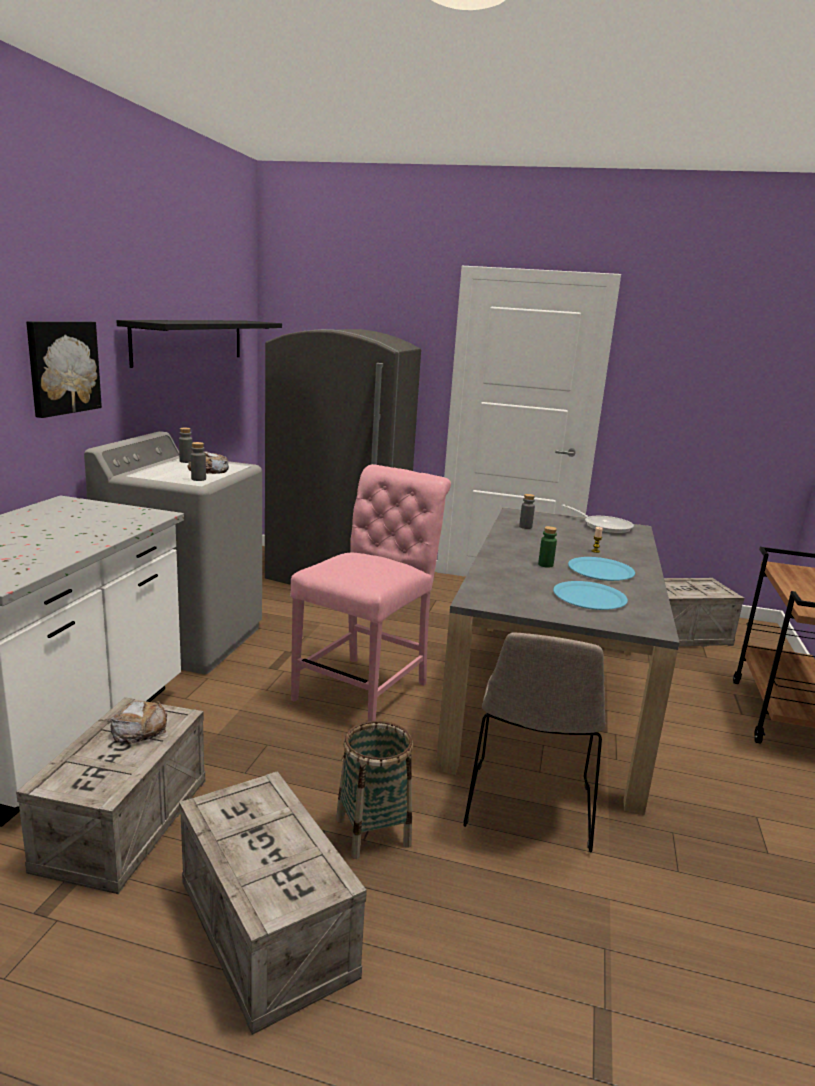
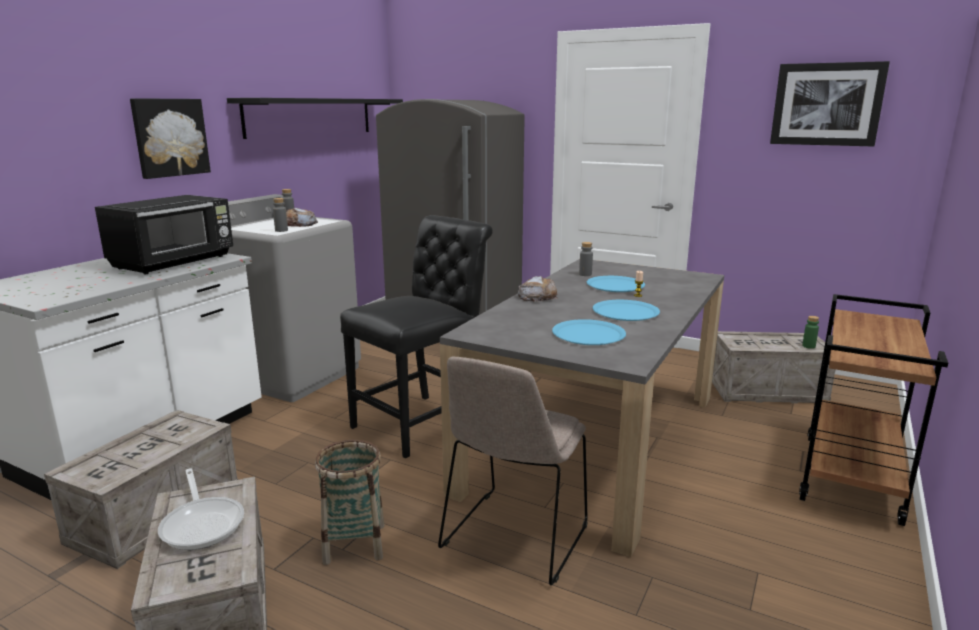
camera: 15 degrees right, 0 degrees up
(100, 521) = (175, 262): none -> black microwave
(139, 728) = (170, 434): bread -> bread (537, 296)
(366, 688) = (423, 422): pink chair -> black chair
(545, 565) = (572, 306): green bottle -> green bottle (808, 346)
(564, 539) = (615, 285): none -> blue plate
(603, 526) = (670, 275): frying pan -> frying pan (202, 523)
(727, 362) = (826, 104): none -> picture

